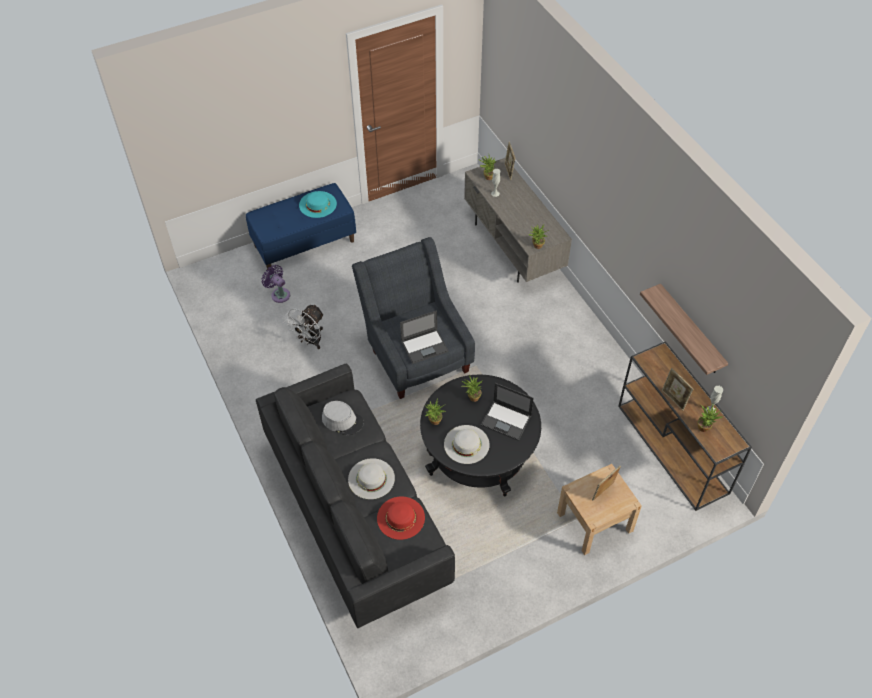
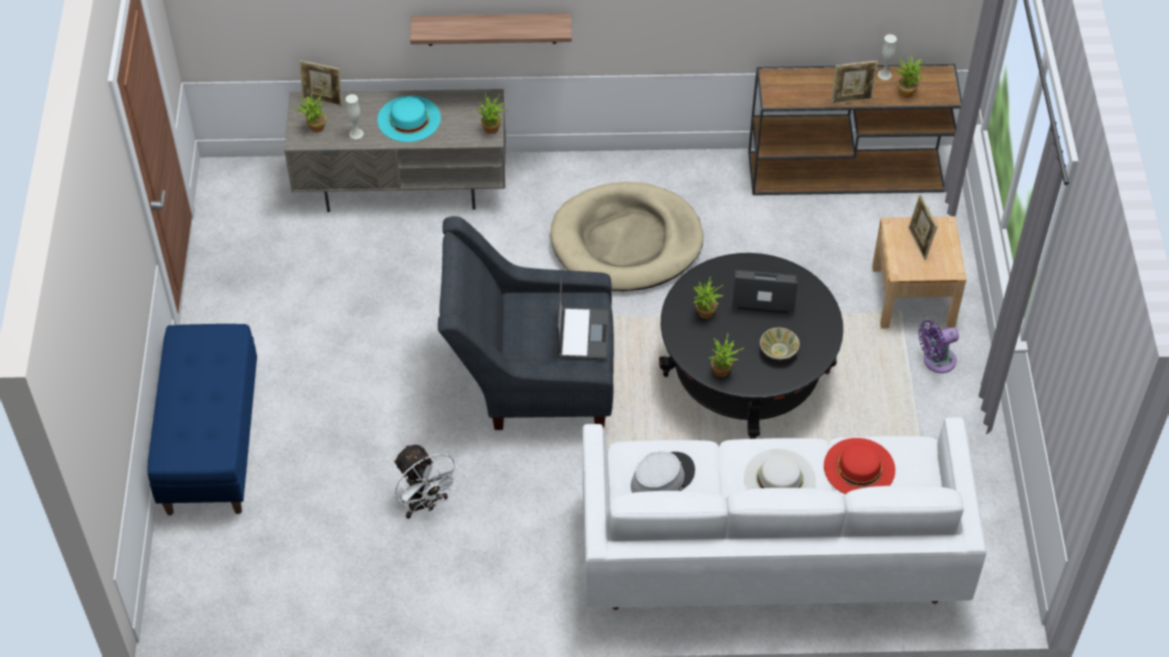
camera: 65 degrees left, 0 degrees up
(279, 294) = (299, 514): purple fan -> purple fan (936, 361)
(317, 204) = (200, 364): turquoise hat -> turquoise hat (409, 118)
(357, 512) = (769, 551): black sofa -> white sofa
(466, 444) = (778, 351): white hat -> beige bowl
(506, 420) = (763, 293): laptop -> laptop turned 135 degrees counterclockwise
(540, 358) = (626, 242): none -> beige dog bed
(690, 331) = (794, 20): shelf -> shelf (491, 29)

